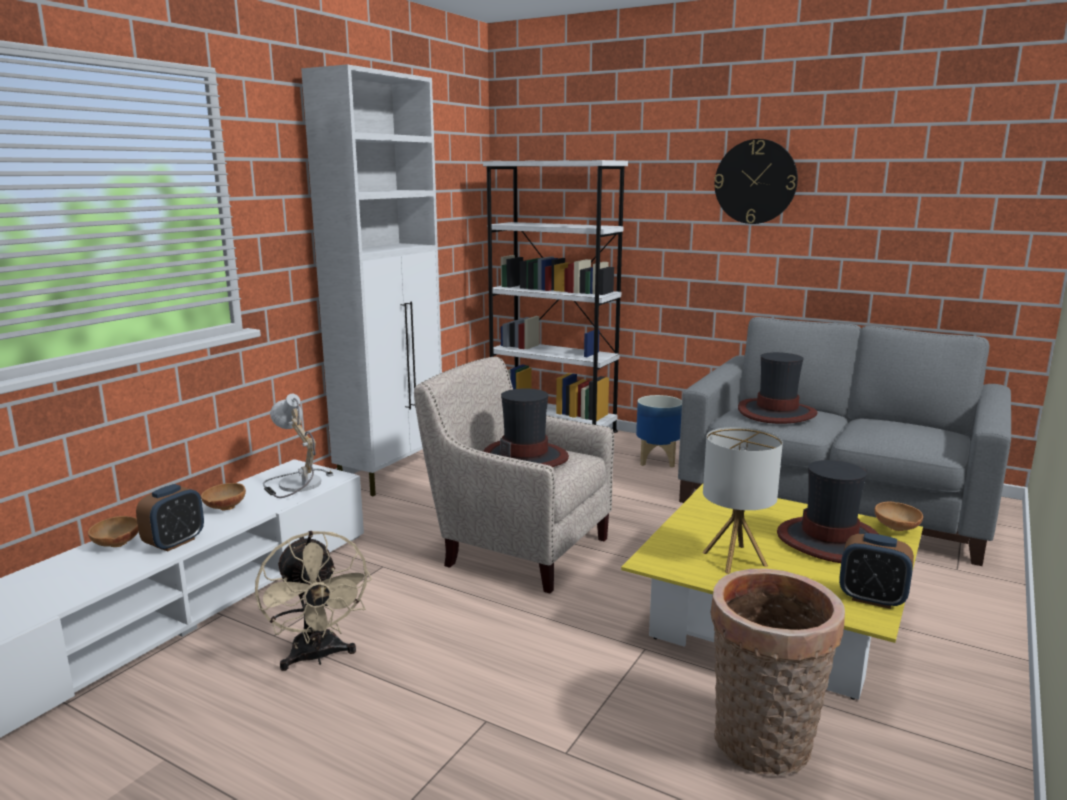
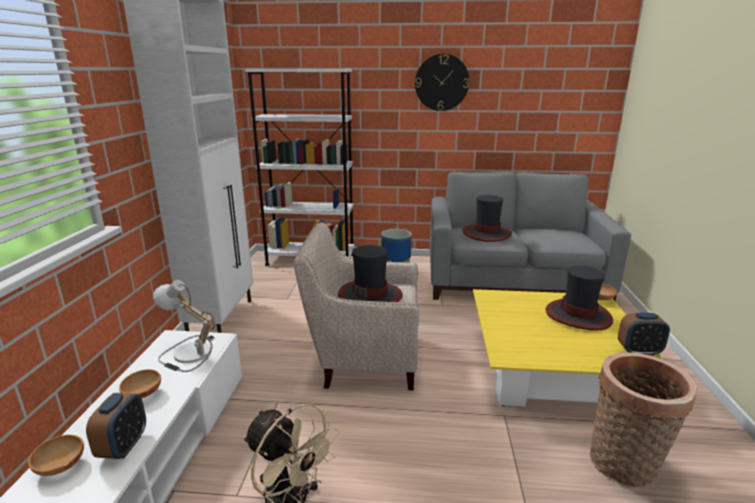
camera: 25 degrees left, 5 degrees up
(734, 559) = (546, 342): table lamp -> none

